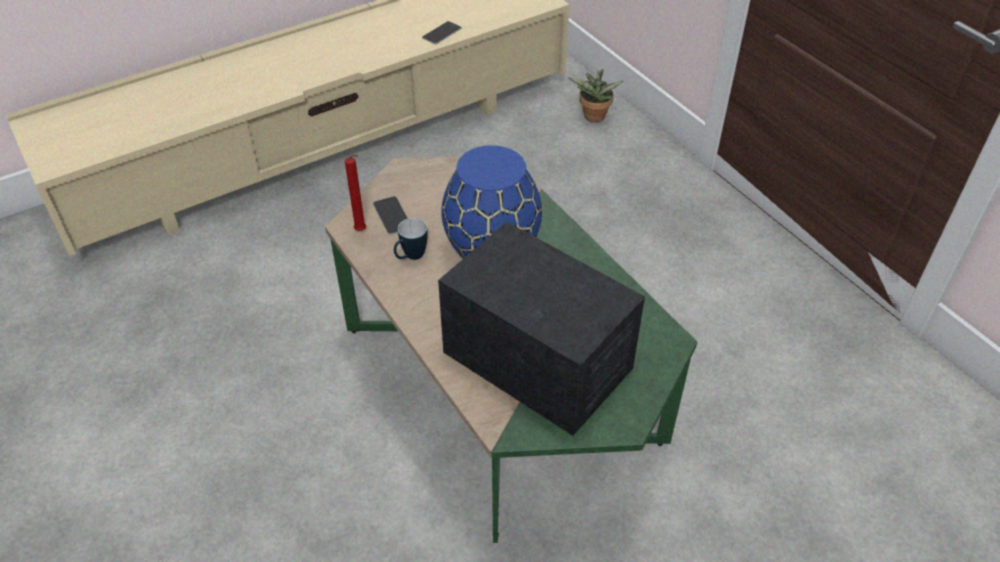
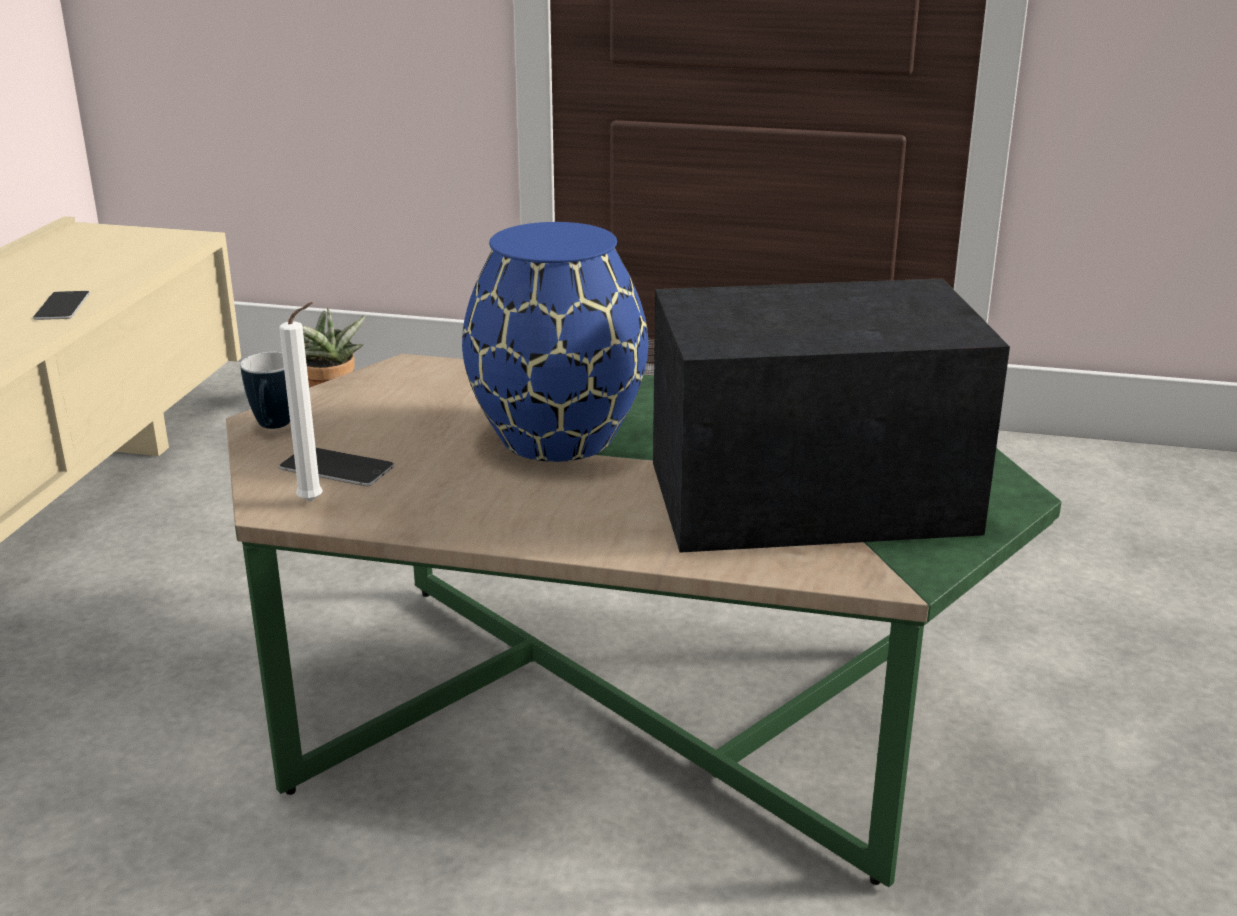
camera: 45 degrees left, 20 degrees down
(362, 231) = (315, 501): red candle -> white candle
(410, 257) = (447, 492): mug -> mug (273, 427)

